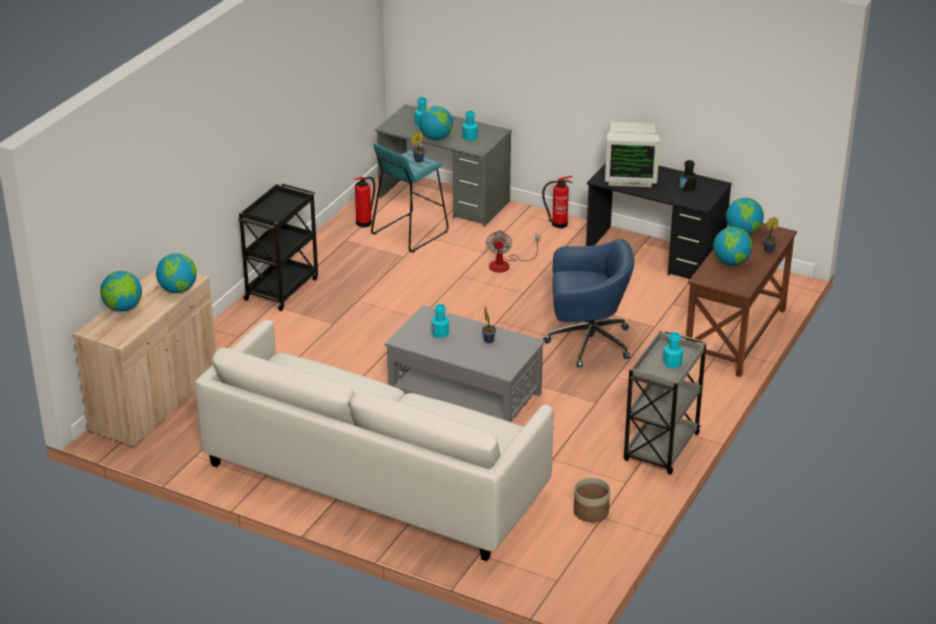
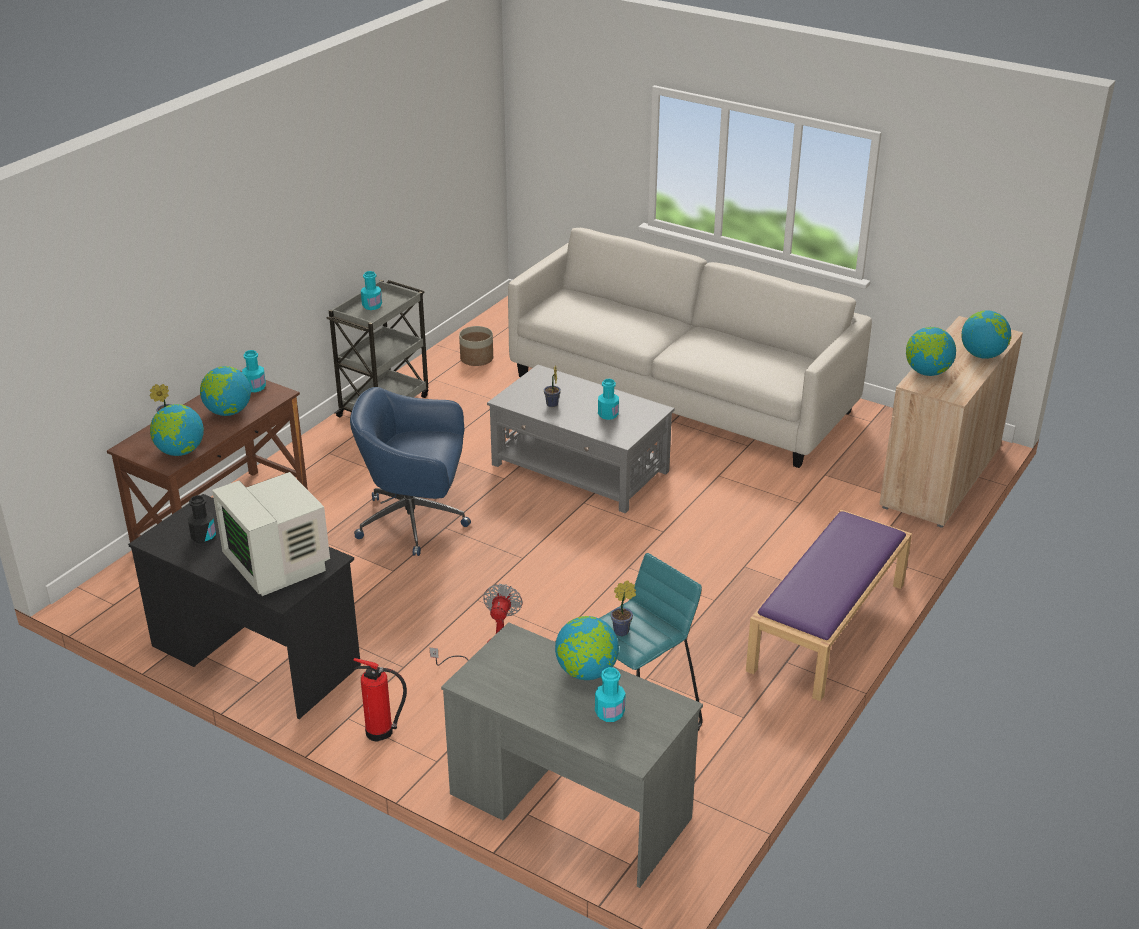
camera: 175 degrees left, 0 degrees up
(282, 288) = (827, 627): black cart -> purple bench
(365, 222) = (713, 756): fire extinguisher -> none
(470, 137) = (523, 669): turquoise bottle -> turquoise bottle (255, 387)
(629, 175) = (279, 565): monitor -> monitor turned 135 degrees counterclockwise

